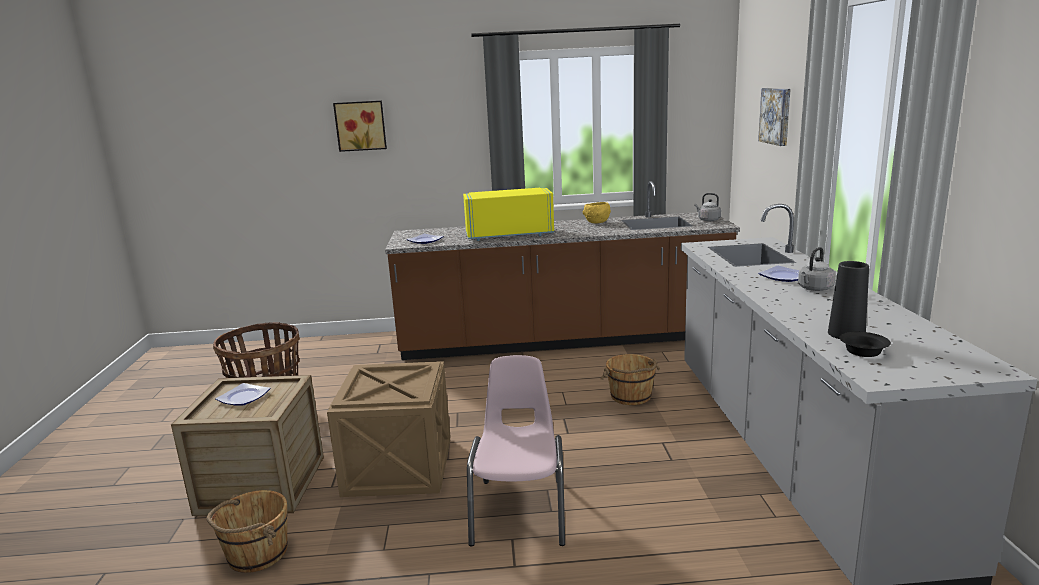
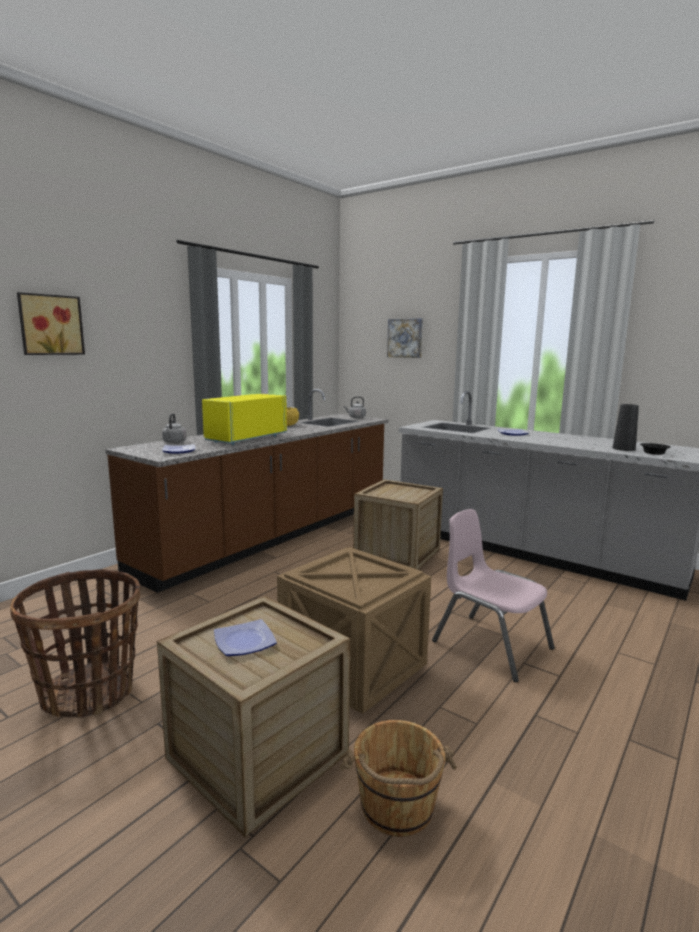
camera: 50 degrees left, 5 degrees down
(631, 396) = (397, 553): brown bucket -> crate
(814, 289) = (543, 436): grey kettle -> grey kettle (174, 442)

